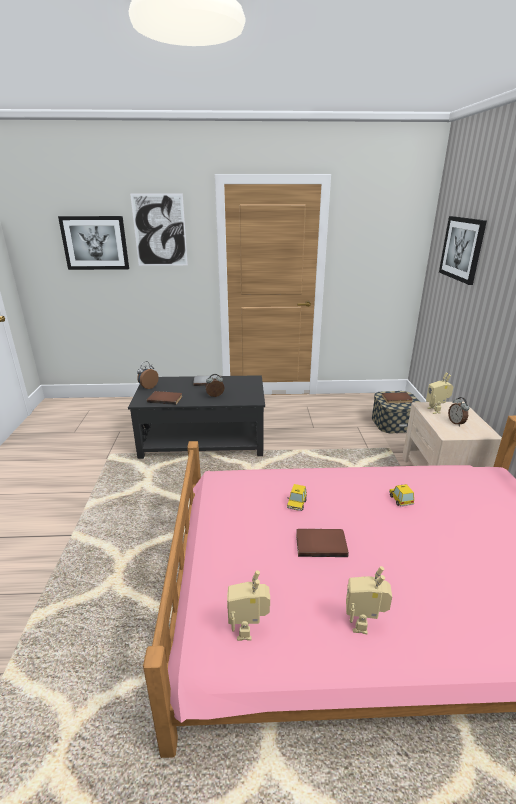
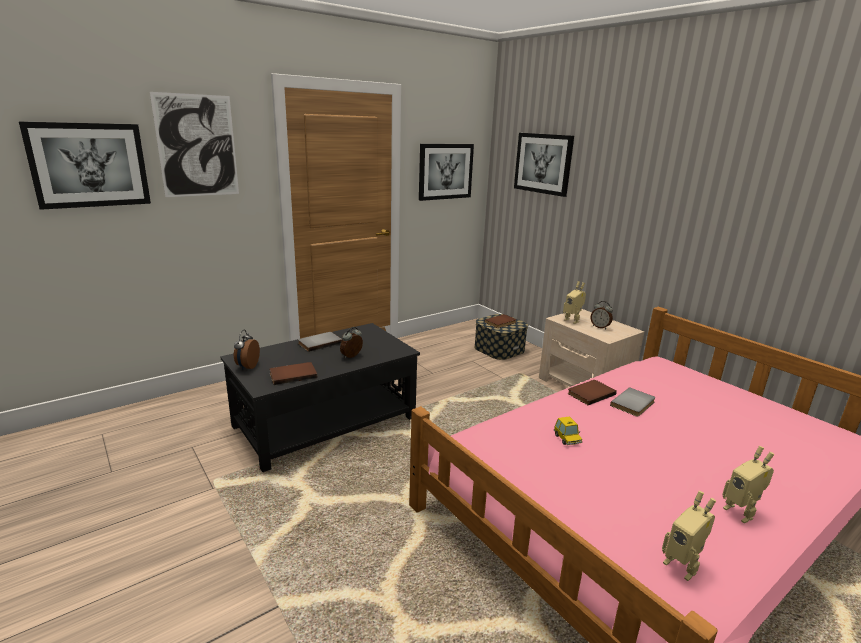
camera: 35 degrees left, 5 degrees down
(320, 543) = (630, 464): brown book -> brown book (590, 393)
(375, 253) = (445, 171): none -> picture
(400, 500) = (634, 404): toy car -> grey book

